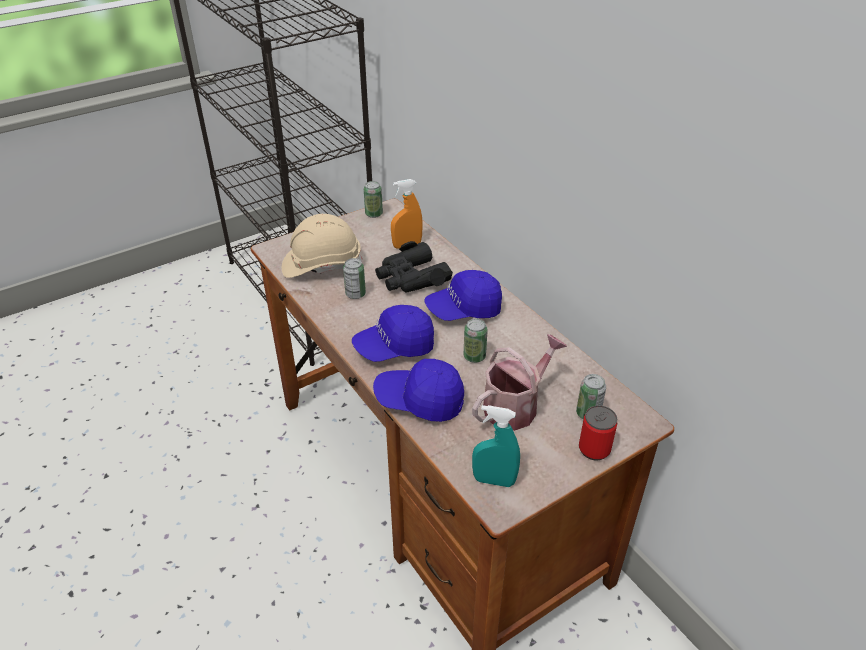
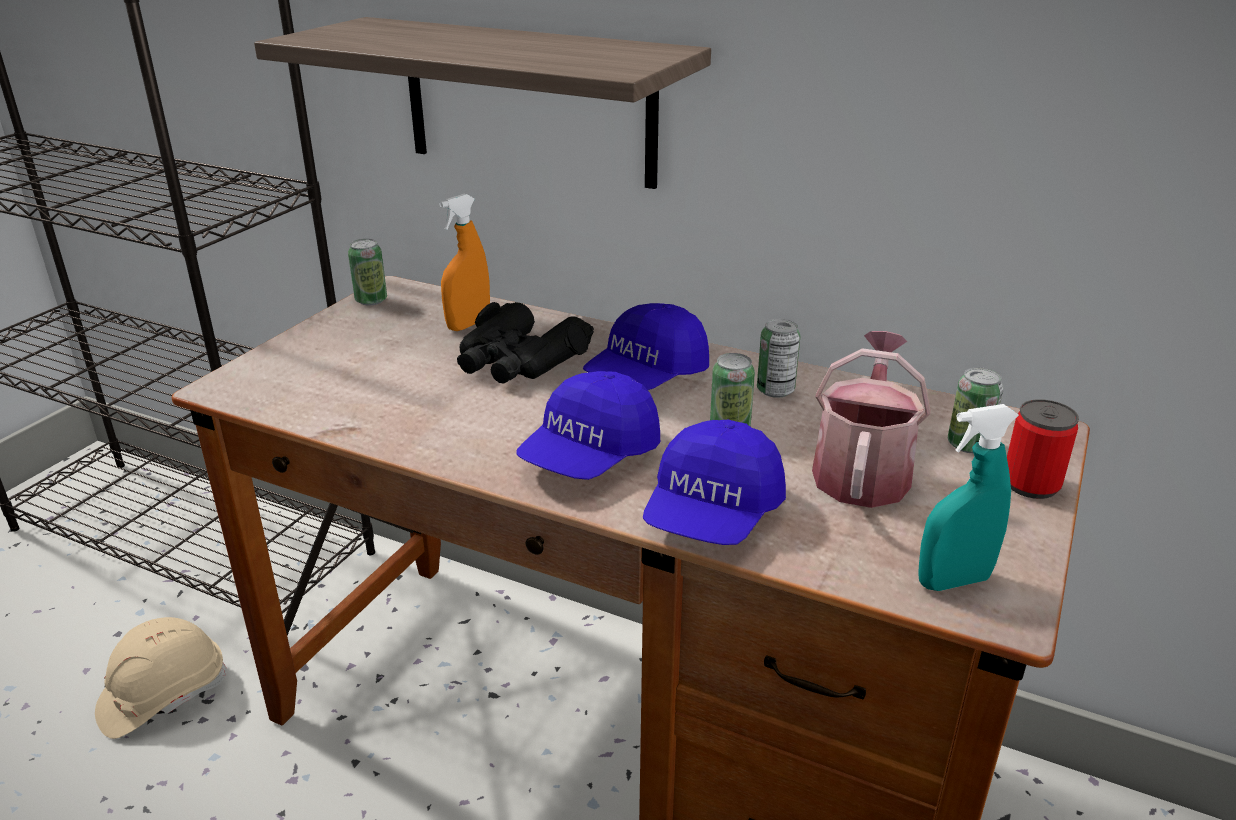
camera: 30 degrees left, 10 degrees down
(321, 264) = (341, 384): beige hard hat -> beige hard hat (163, 696)
(355, 294) = (445, 406): can -> can (775, 390)
(420, 400) = (712, 515): blue cap -> blue cap turned 45 degrees counterclockwise
(458, 134) = (528, 102): none -> shelf

